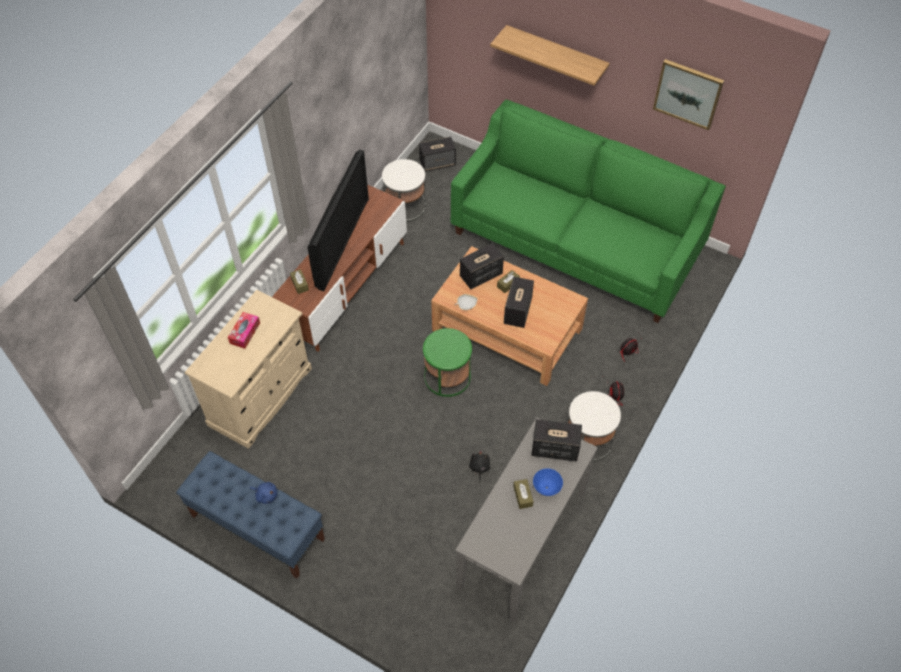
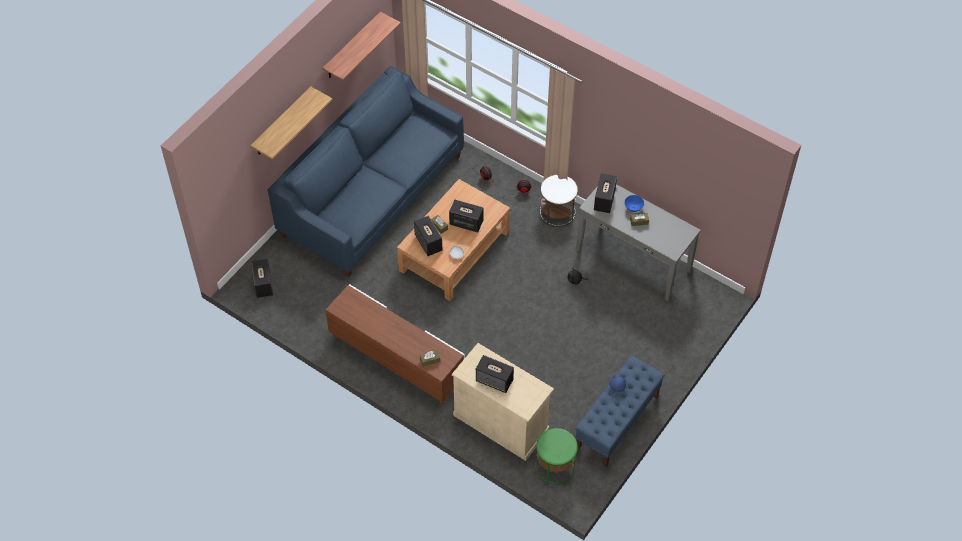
camera: 85 degrees left, 0 degrees up
(245, 333) = (494, 380): tissue box -> speaker
(340, 241) = (387, 331): television -> none
(405, 206) = (311, 312): white side table -> none
(447, 377) = (494, 294): green side table -> green side table (555, 467)
(576, 242) = (372, 195): green sofa -> blue sofa
(688, 93) = (352, 46): picture -> shelf

